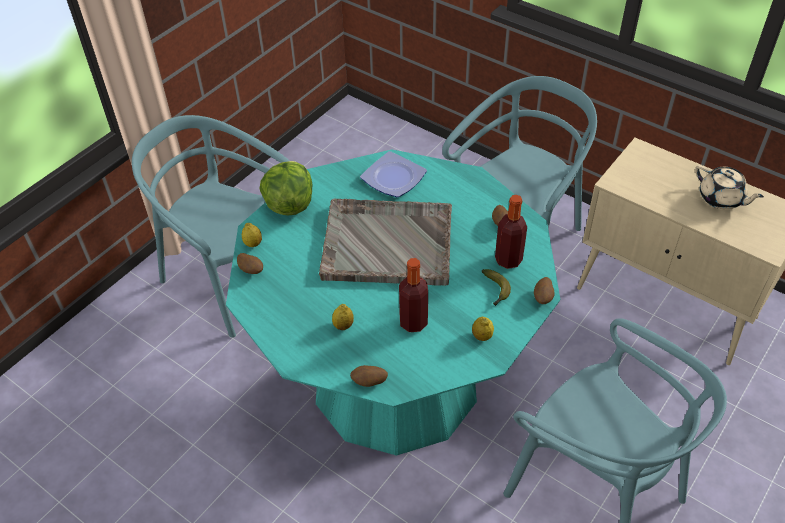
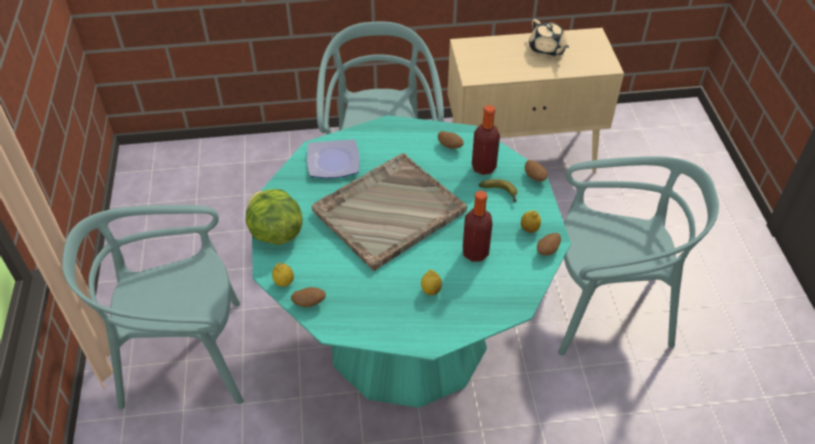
camera: 45 degrees left, 0 degrees up
(369, 382) = (497, 314): potato -> potato (547, 251)
(721, 199) = (547, 50): beige teapot -> beige teapot turned 60 degrees clockwise

